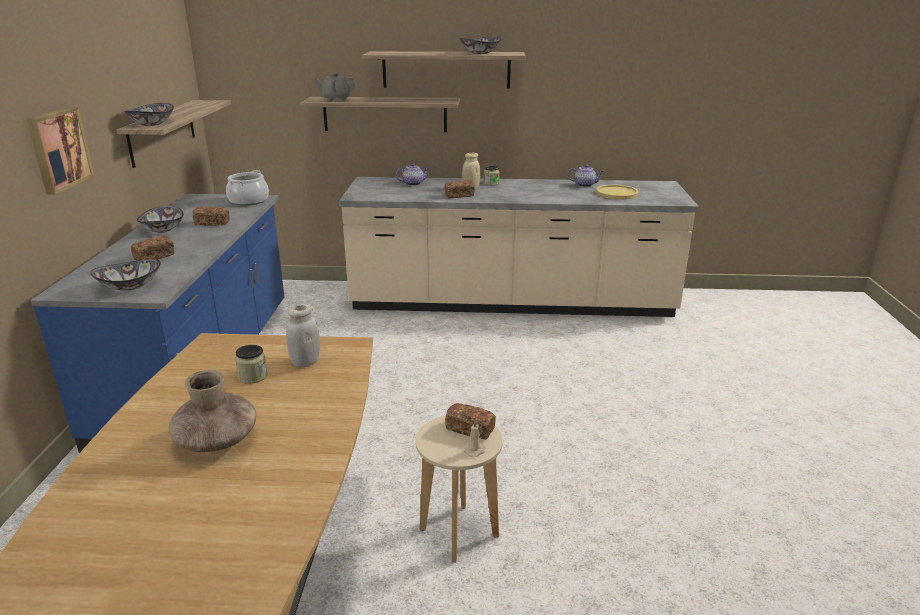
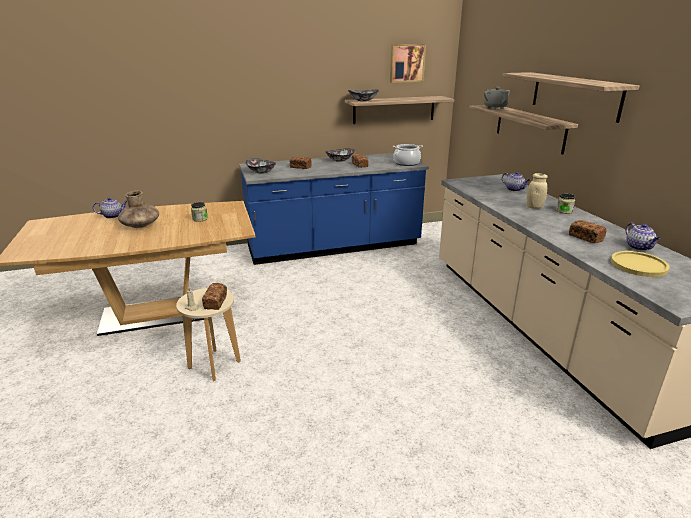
camera: 70 degrees right, 0 degrees up
(58, 149) = (290, 101): picture -> picture (406, 63)
(104, 479) = (113, 216): none -> teapot
(305, 362) = (218, 225): white jar -> none
(459, 196) = (508, 206): bread -> bread (585, 237)
(480, 53) = (585, 81): bowl -> none

